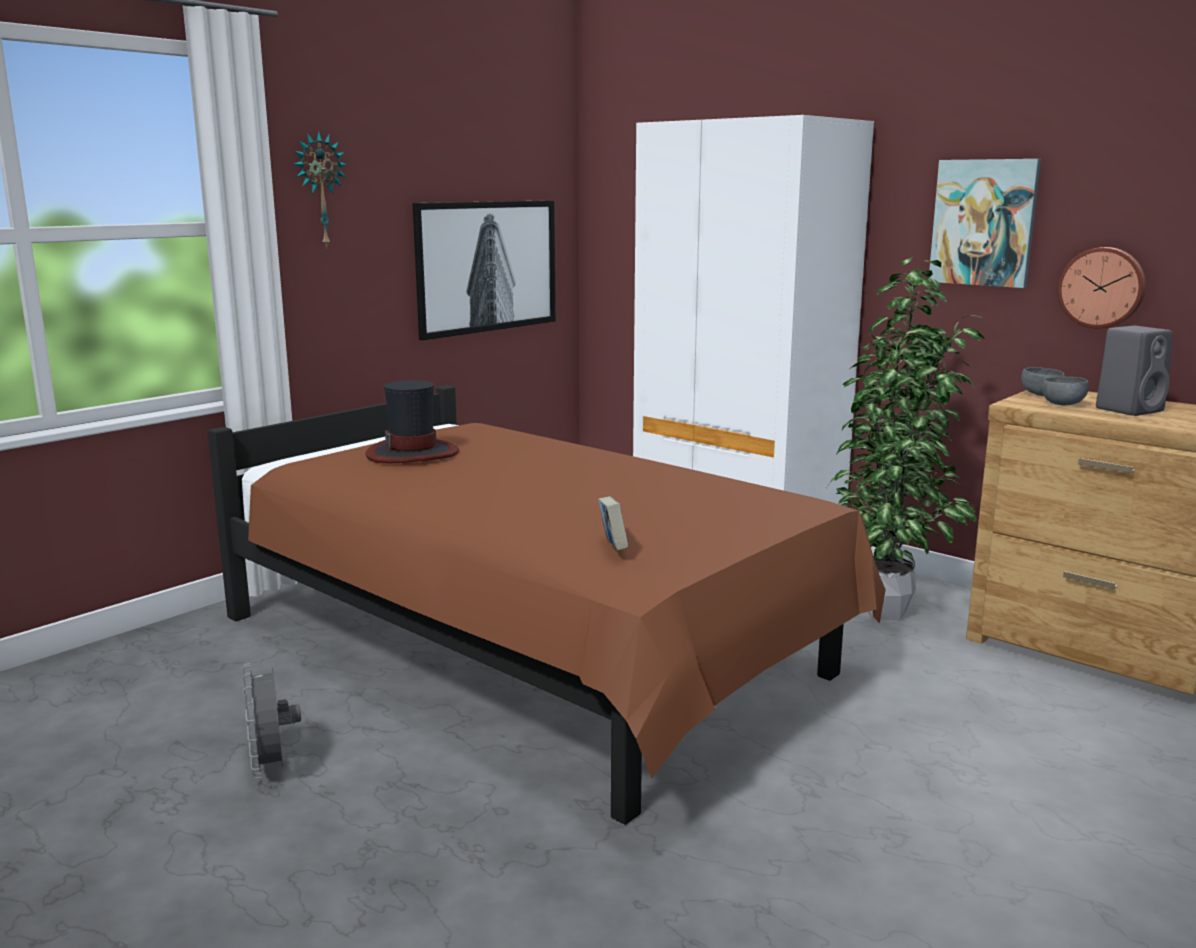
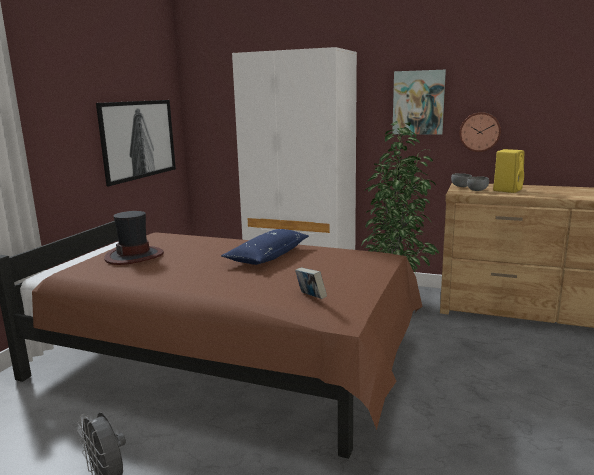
camera: 20 degrees left, 0 degrees up
(319, 190) = (41, 96): wall clock -> none
(611, 478) = (268, 256): none -> blue pillow
(1130, 409) = (507, 190): grey speaker -> yellow speaker

